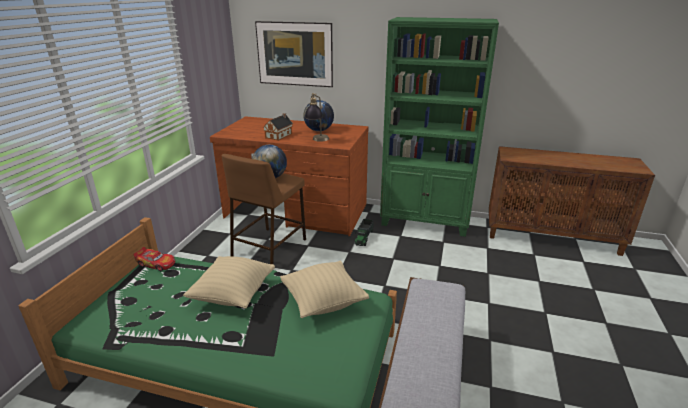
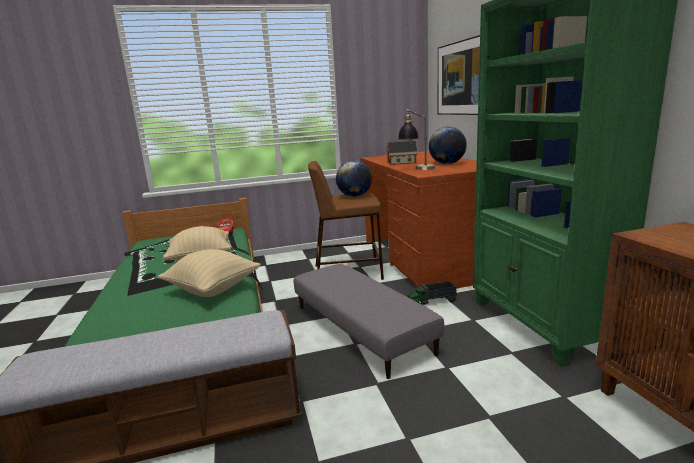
camera: 60 degrees right, 10 degrees down
(367, 276) = (361, 328): none -> grey ottoman

